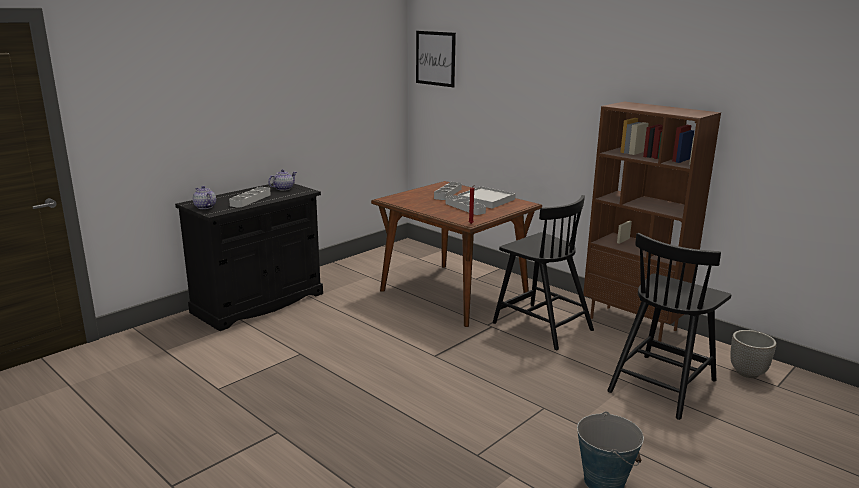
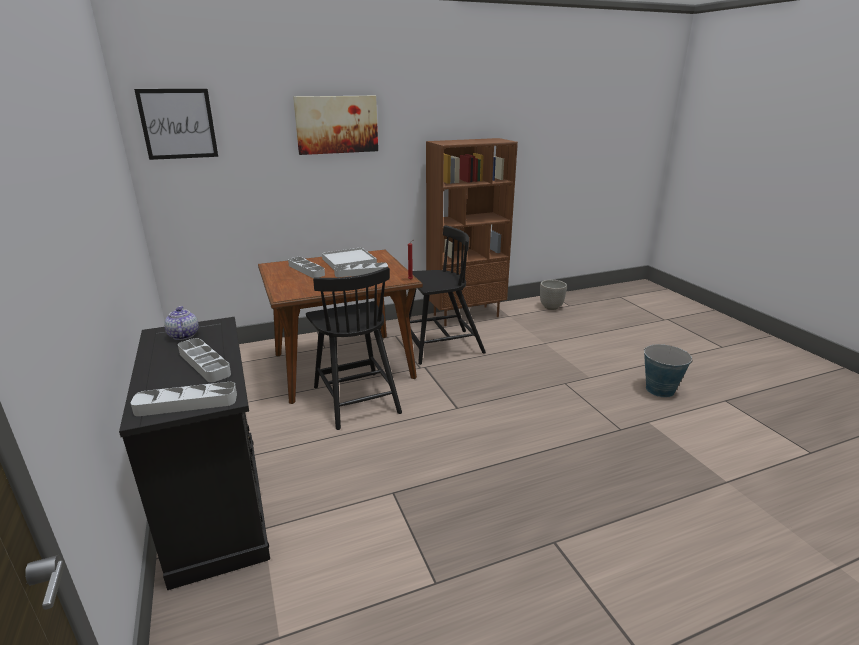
camera: 65 degrees left, 5 degrees up
(204, 207) = (186, 403): teapot -> grey tray
(541, 72) = (336, 124): none -> picture
(662, 384) = (553, 334): black chair -> black chair (356, 398)

